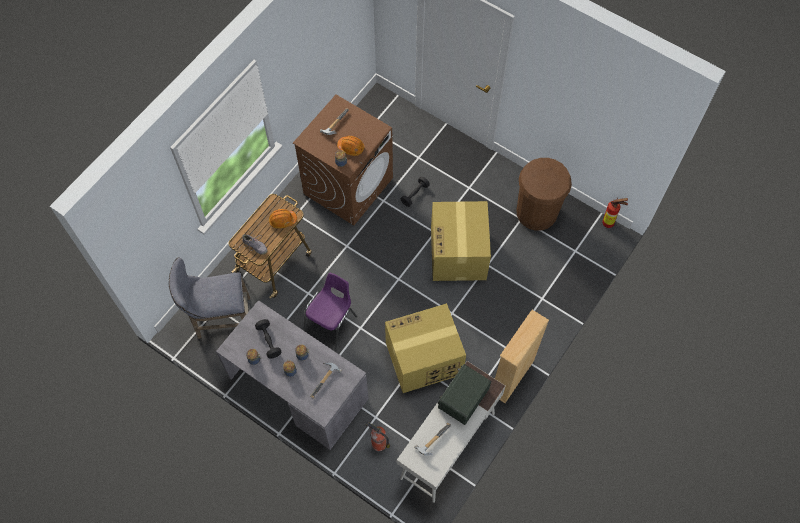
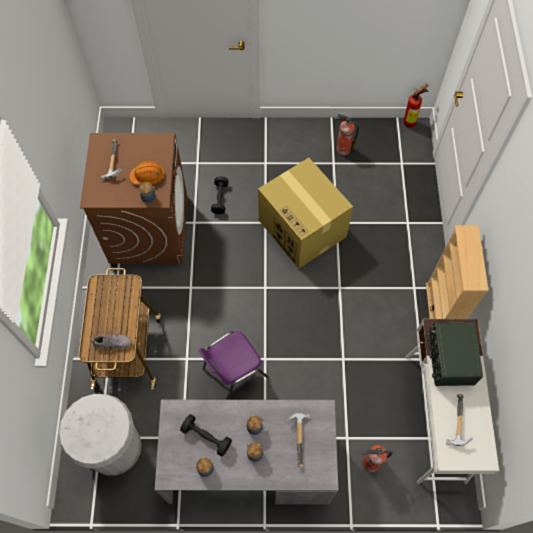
camera: 35 degrees left, 0 degrees up
(220, 320) = (114, 447): grey stool -> white trash can
(282, 220) = (123, 297): orange hard hat -> none
(332, 323) = (233, 373): purple chair -> purple chair turned 120 degrees counterclockwise
(423, 359) = (347, 349): cardboard box -> none
(536, 212) = (342, 149): brown trash can -> fire extinguisher

